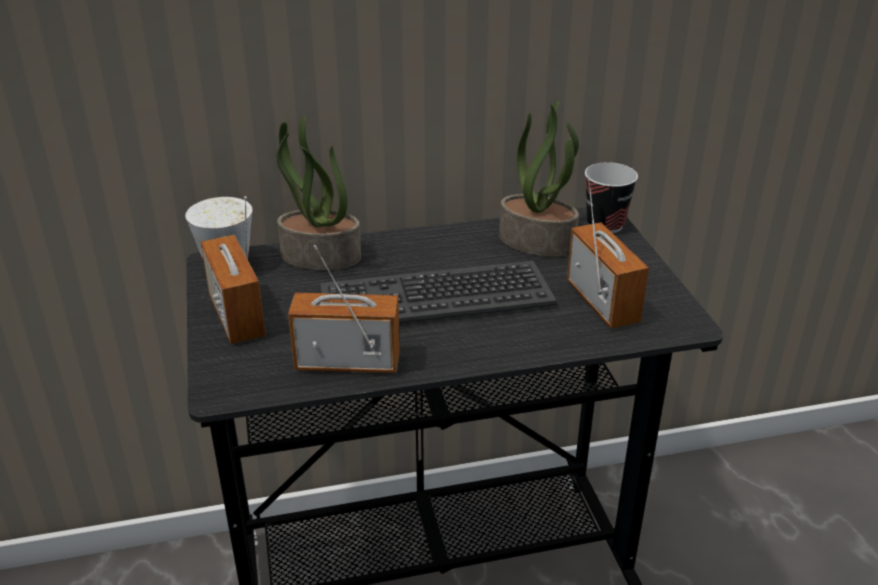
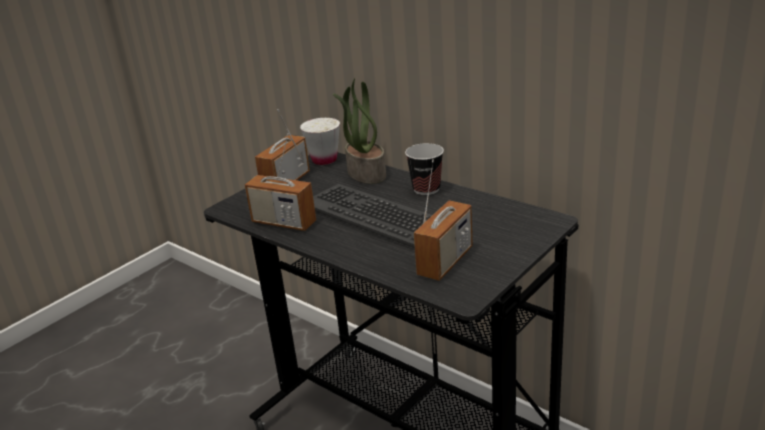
camera: 55 degrees right, 5 degrees down
(348, 362) = (284, 222): radio -> radio turned 150 degrees clockwise
(538, 242) = (482, 216): potted plant -> none
(605, 225) = (543, 225): cup -> cup (426, 189)

